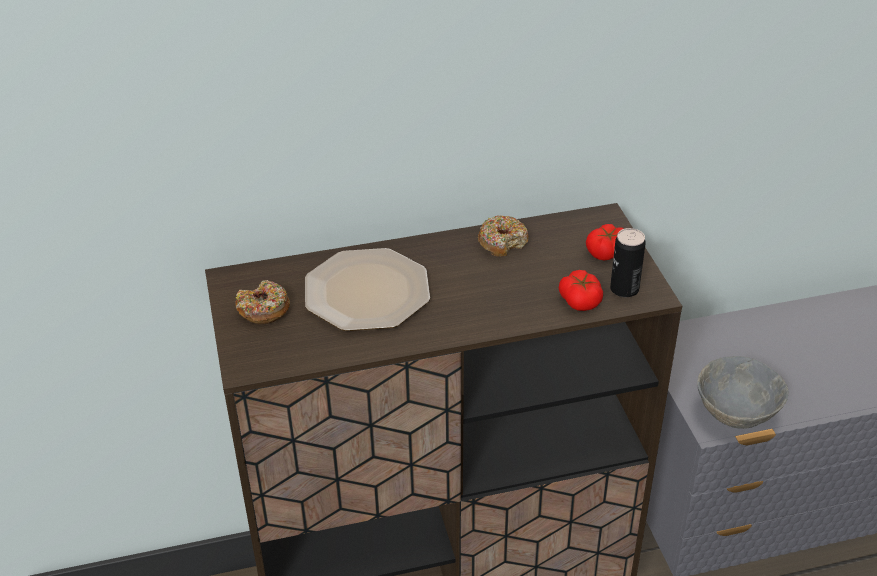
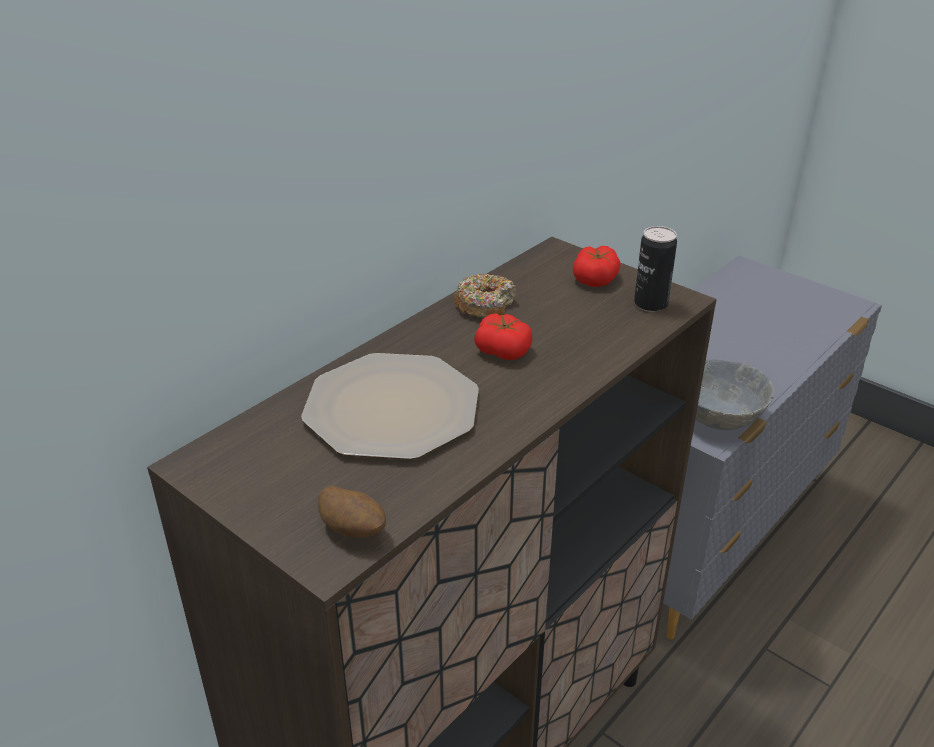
camera: 35 degrees left, 5 degrees down
(263, 310) = (281, 480): donut -> none
(273, 357) = (353, 531): none -> potato
(580, 300) = (624, 328): tomato -> tomato (503, 350)

